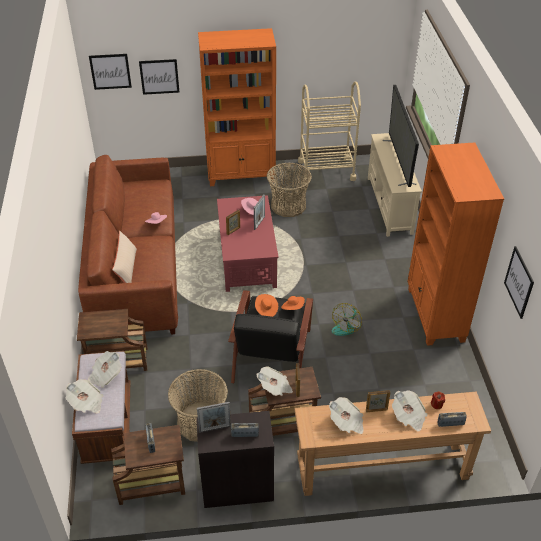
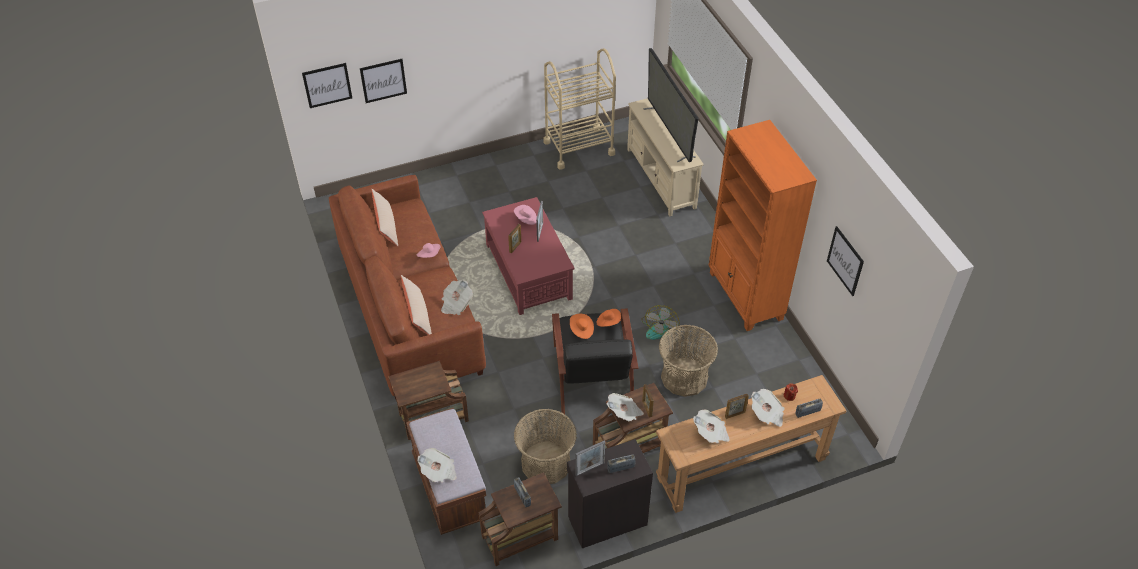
camera: 15 degrees left, 5 degrees up
(105, 375) = (446, 438): newspaper -> newspaper (456, 304)
(131, 195) = (386, 226): none -> beige pillow
(241, 175) = (485, 171): orange bookcase -> none
(288, 205) = (551, 199): basket -> basket (684, 377)

